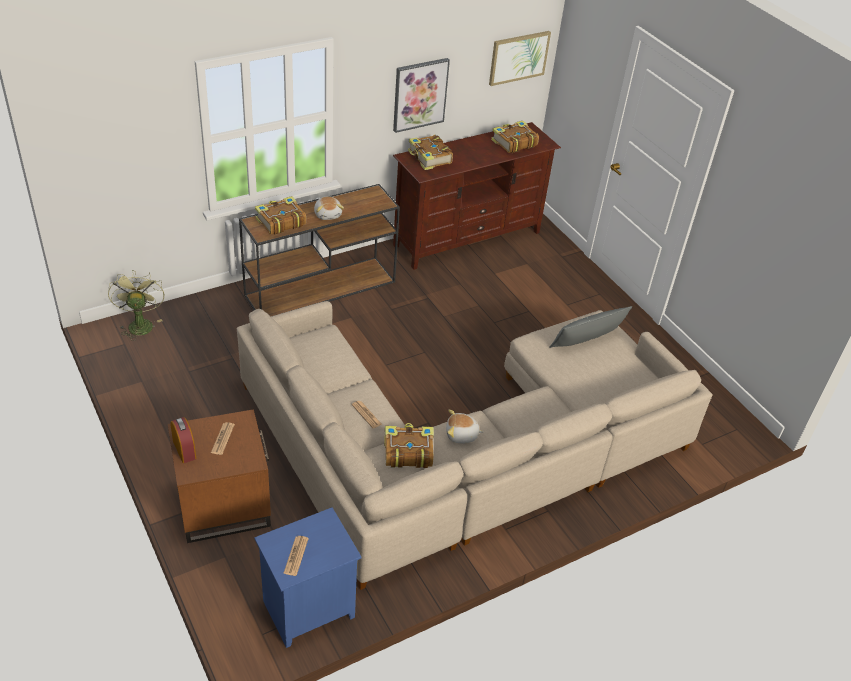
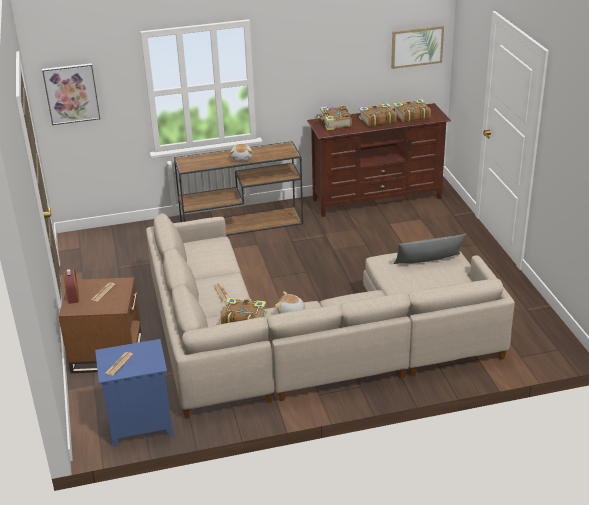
camera: 20 degrees right, 10 degrees down
(139, 324) = (96, 236): green fan -> none
(280, 222) = (203, 161): book -> book (376, 120)
(420, 94) = (328, 71): picture -> picture (71, 93)

